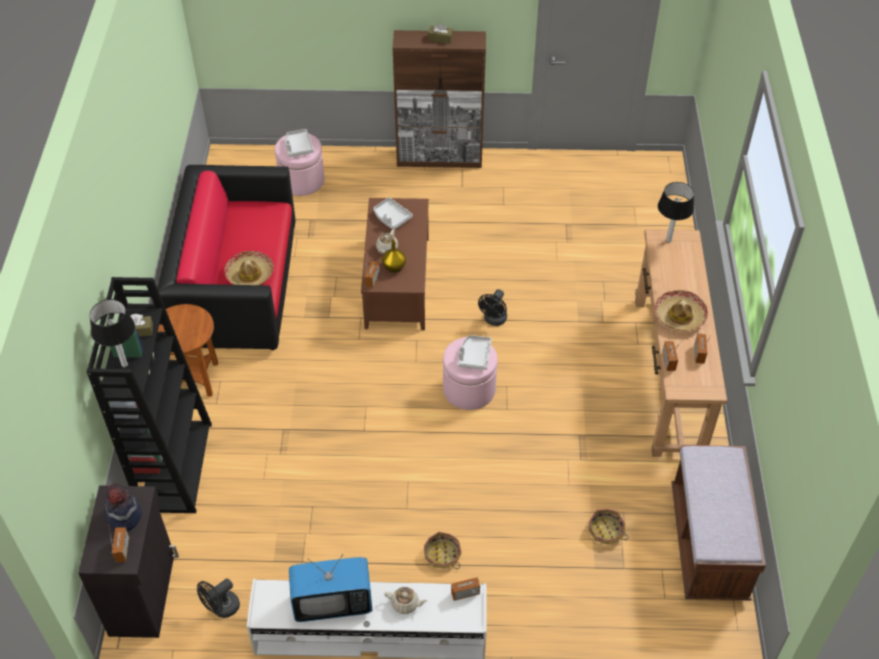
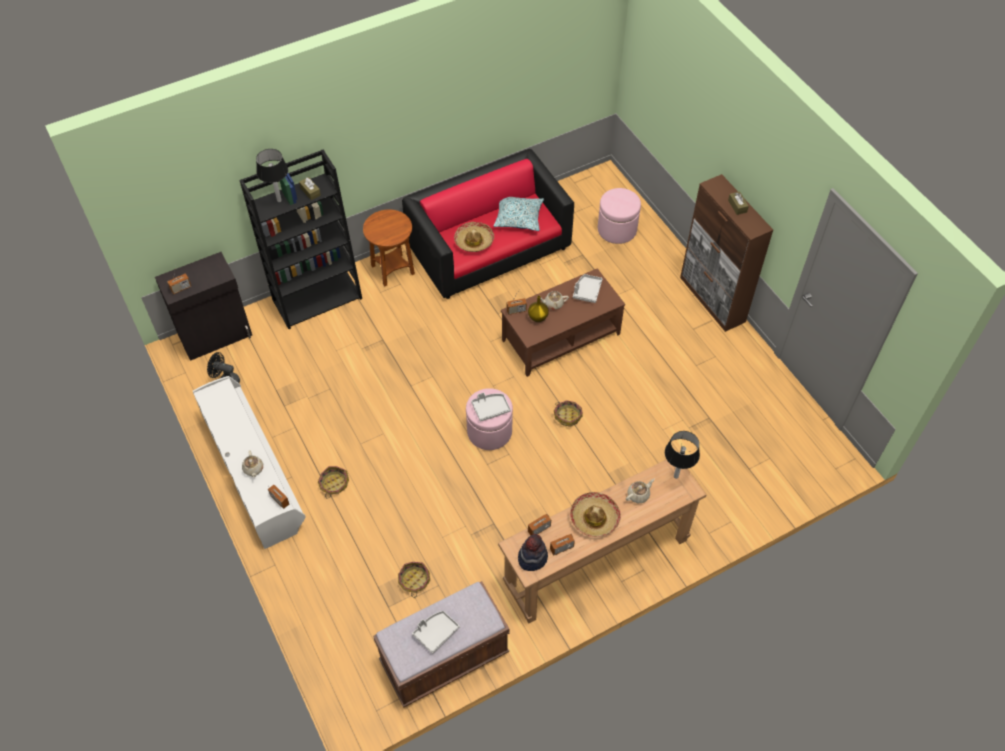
camera: 60 degrees right, 5 degrees up
(124, 516) = (205, 275): hat -> hat (532, 557)
(250, 226) = (518, 217): none -> pillow
(298, 147) = (619, 202): grey tray -> grey tray (435, 632)
(332, 603) = (233, 428): television -> none
(494, 320) = (567, 416): black fan -> basket
(673, 274) = (638, 495): none -> beige teapot

